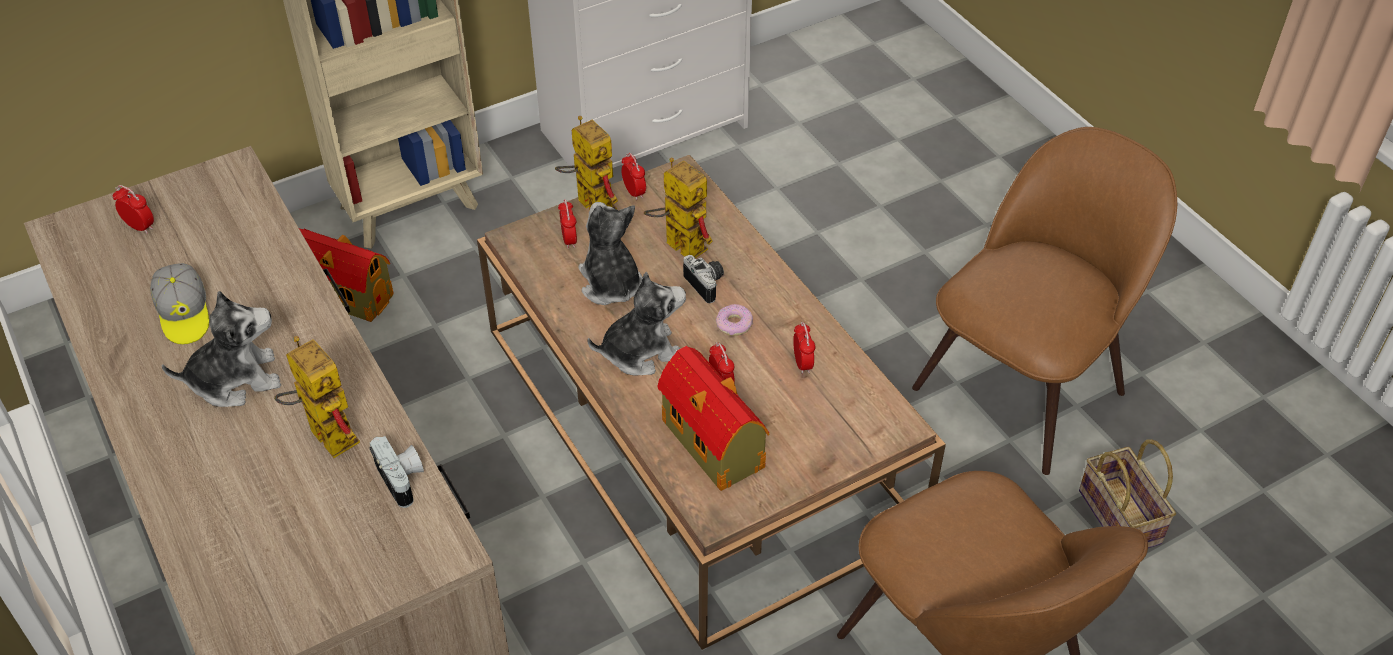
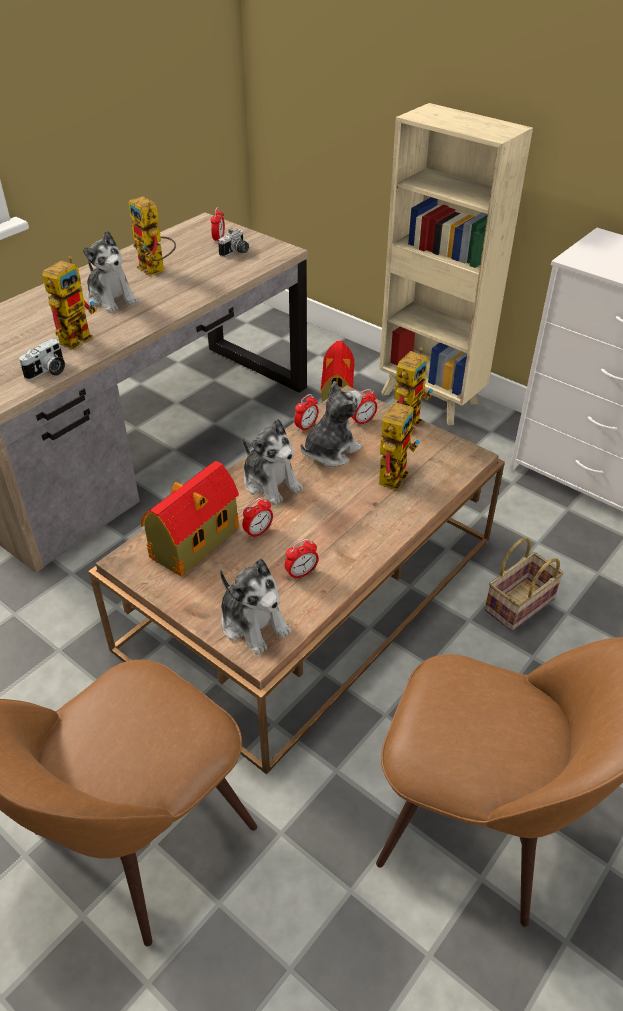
camera: 70 degrees right, 5 degrees down
(184, 314) = (156, 270): cap -> toy robot
(634, 192) = (434, 438): alarm clock -> alarm clock (306, 427)
(707, 284) = (360, 499): camera -> camera (236, 252)
(734, 324) = (324, 524): donut -> none
(859, 420) = (253, 623): none -> plush toy
(1122, 518) = (351, 953): basket -> basket (519, 606)

